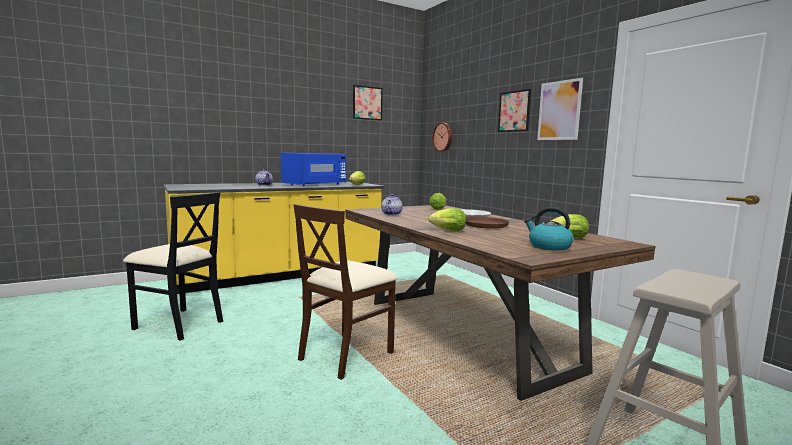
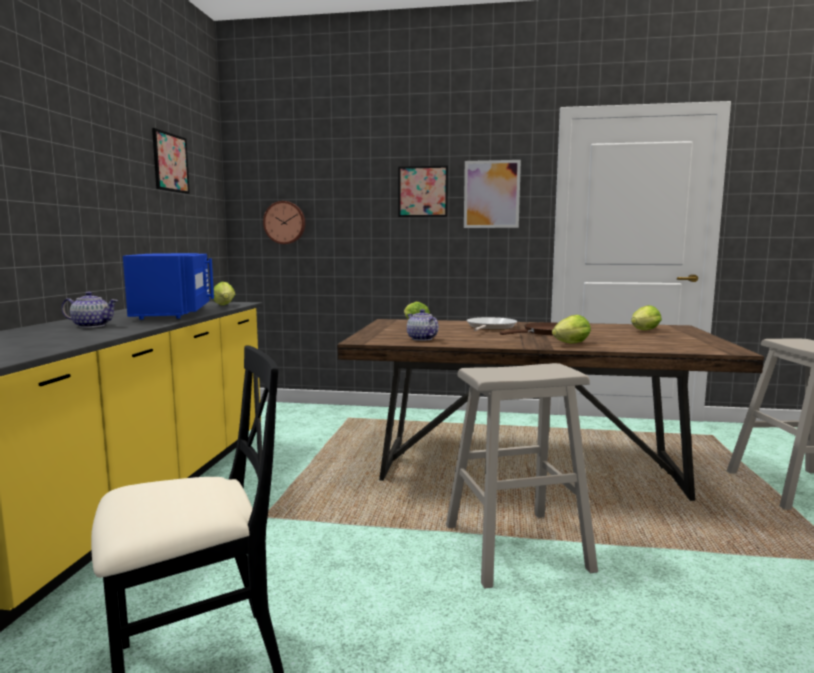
camera: 50 degrees left, 0 degrees up
(345, 355) = (515, 547): beige chair -> beige stool
(548, 246) = (681, 339): kettle -> none

